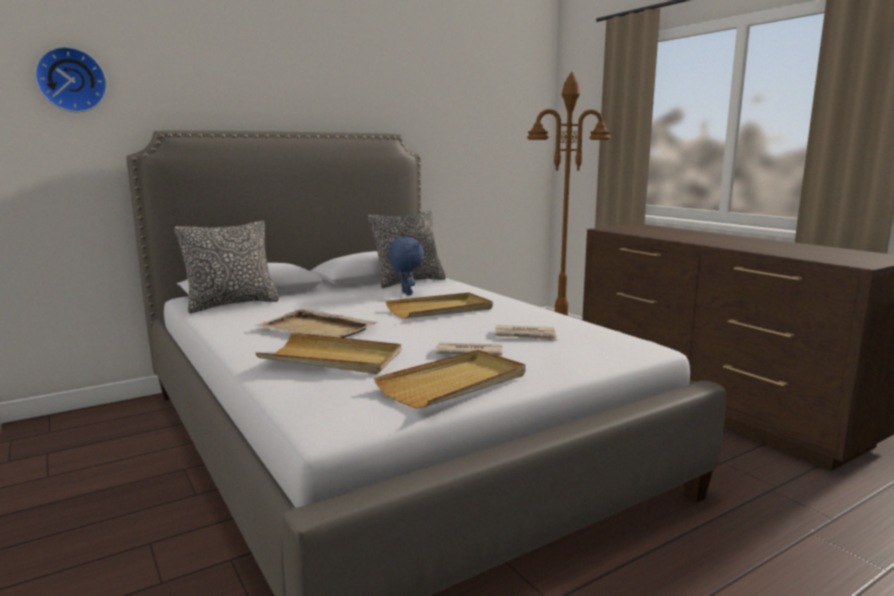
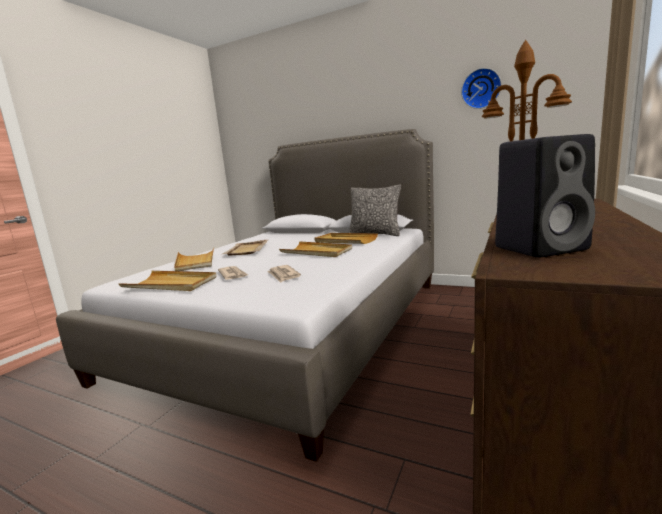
camera: 60 degrees right, 0 degrees up
(71, 80) = (254, 127): wall clock -> wall clock (481, 89)
(232, 304) = (275, 234): pillow -> none
(405, 293) = (345, 241): blue plush toy -> beige tray
(812, 255) = (542, 248): none -> black speaker

